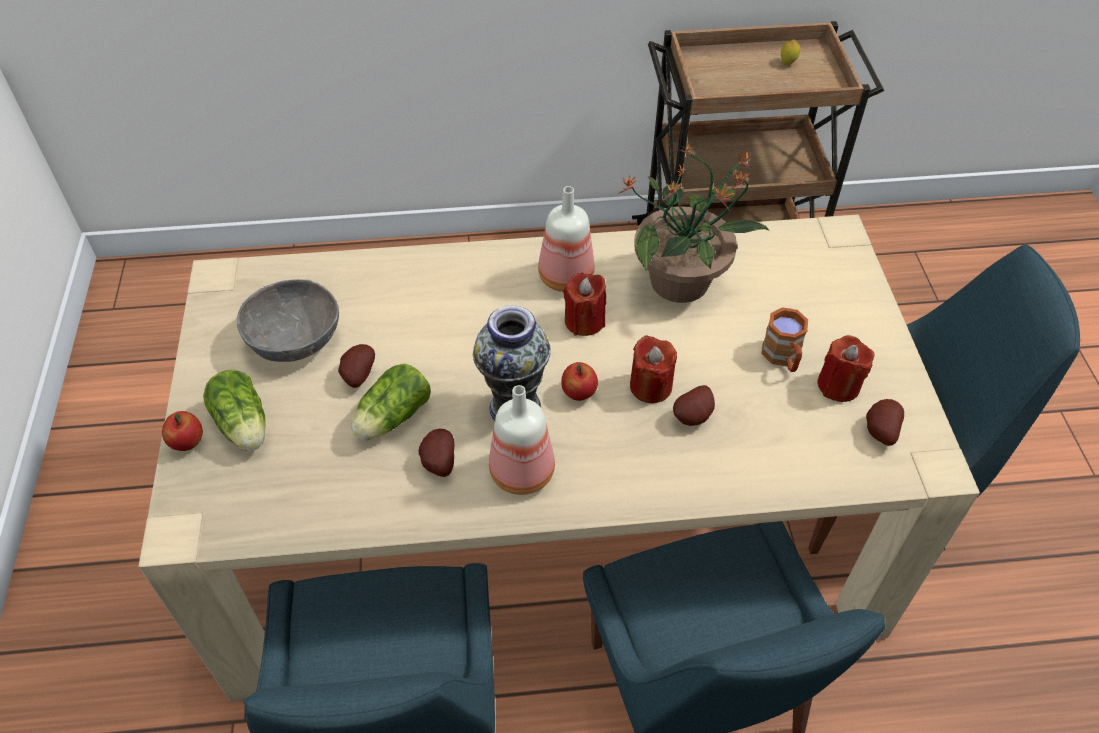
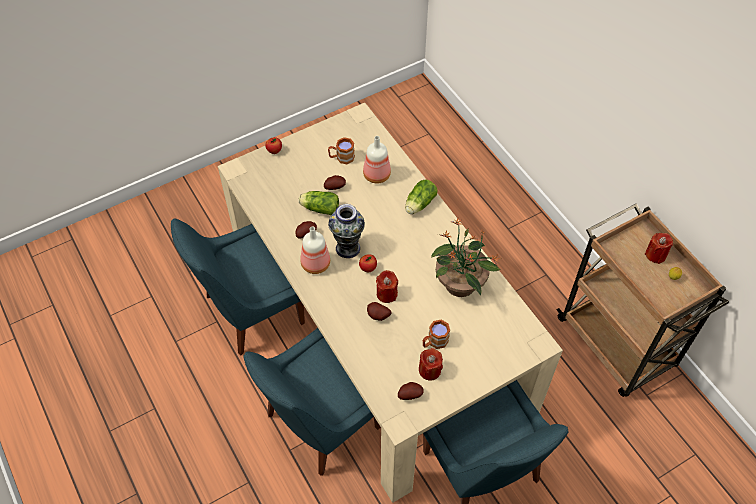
camera: 65 degrees right, 5 degrees up
(244, 427) = (290, 164): lettuce -> lettuce (419, 204)
(295, 340) = (341, 158): grey bowl -> brown mug
(564, 278) = (434, 236): bottle -> bottle (376, 175)
(584, 321) = (411, 254): red candle -> red candle (655, 255)

